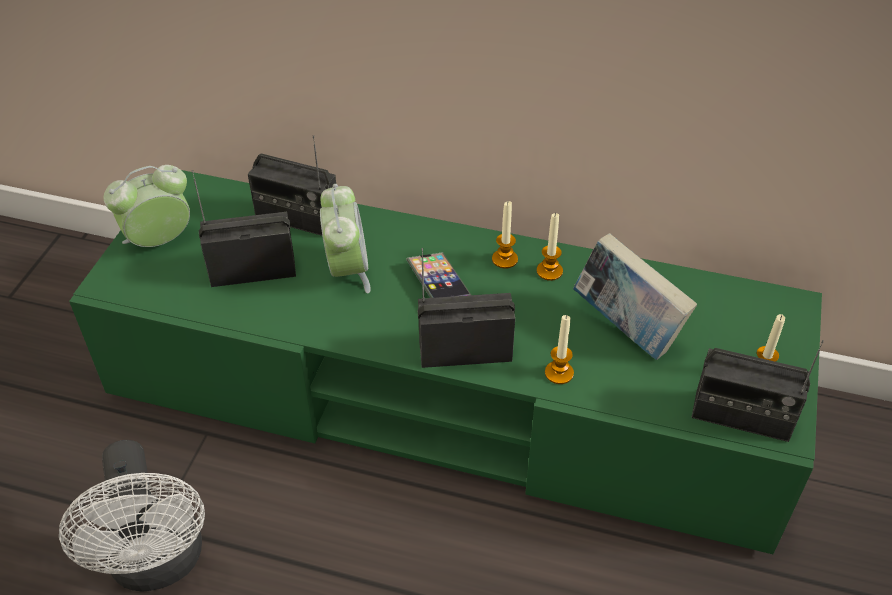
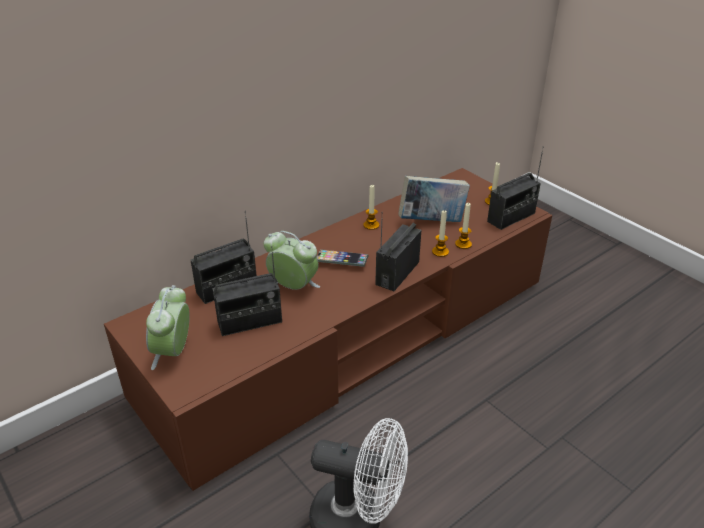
camera: 55 degrees left, 10 degrees down
(253, 270) = (250, 322): radio -> radio turned 135 degrees counterclockwise
(446, 395) = (352, 338): green tv stand -> brown tv stand
(504, 259) = (347, 234): candle -> candle (463, 244)

